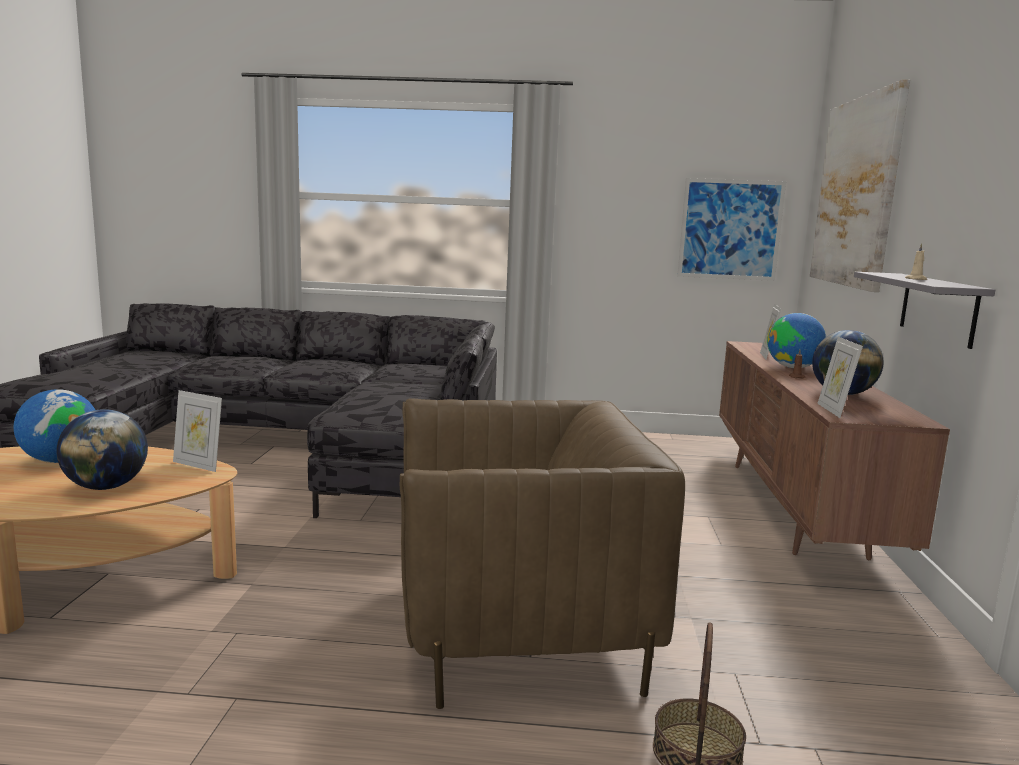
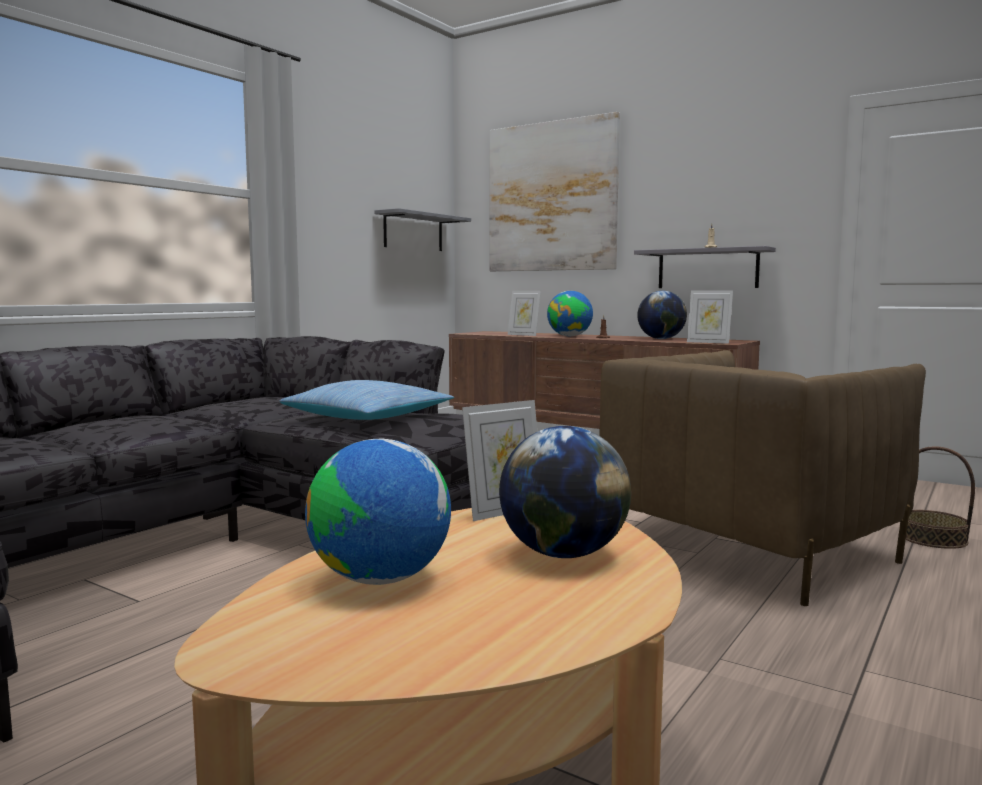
camera: 60 degrees left, 5 degrees down
(388, 394) = (368, 417): none -> pillow
(517, 625) = (748, 548): brown armchair -> brown armchair turned 150 degrees counterclockwise
(730, 229) = (413, 232): picture -> grey shelf

